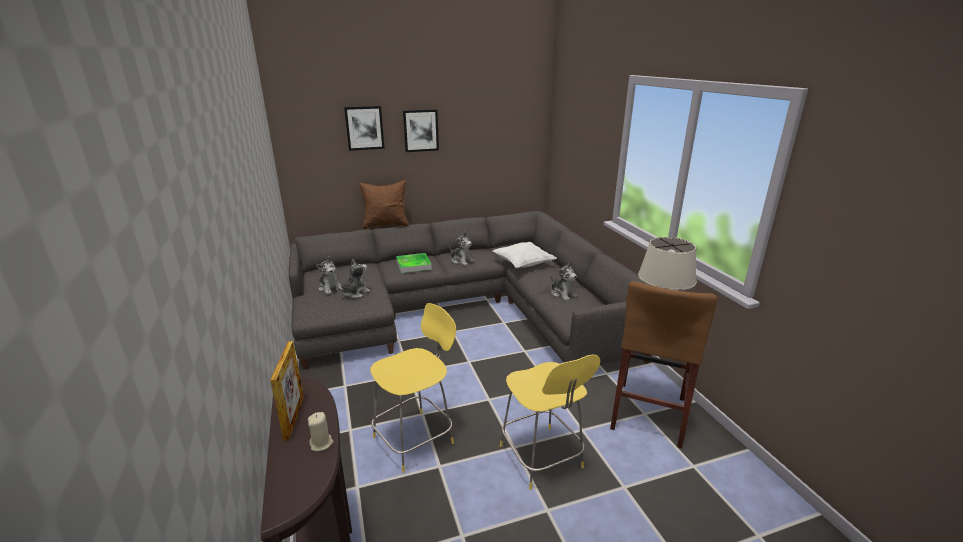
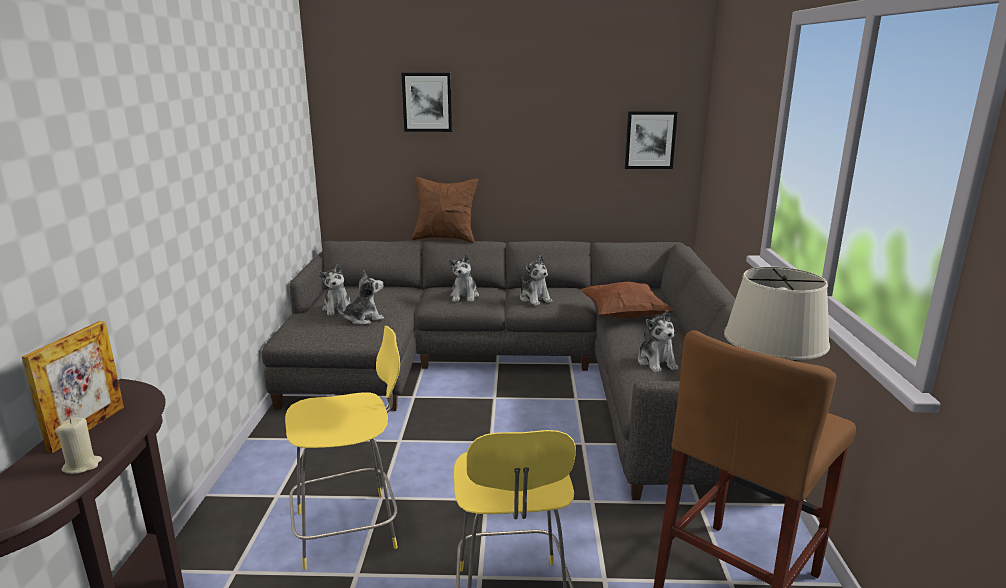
camera: 20 degrees right, 5 degrees down
(413, 265) = (464, 296): tray -> plush toy
(420, 130) = (505, 109): picture -> picture (650, 140)
(523, 264) = (624, 316): white pillow -> brown pillow

